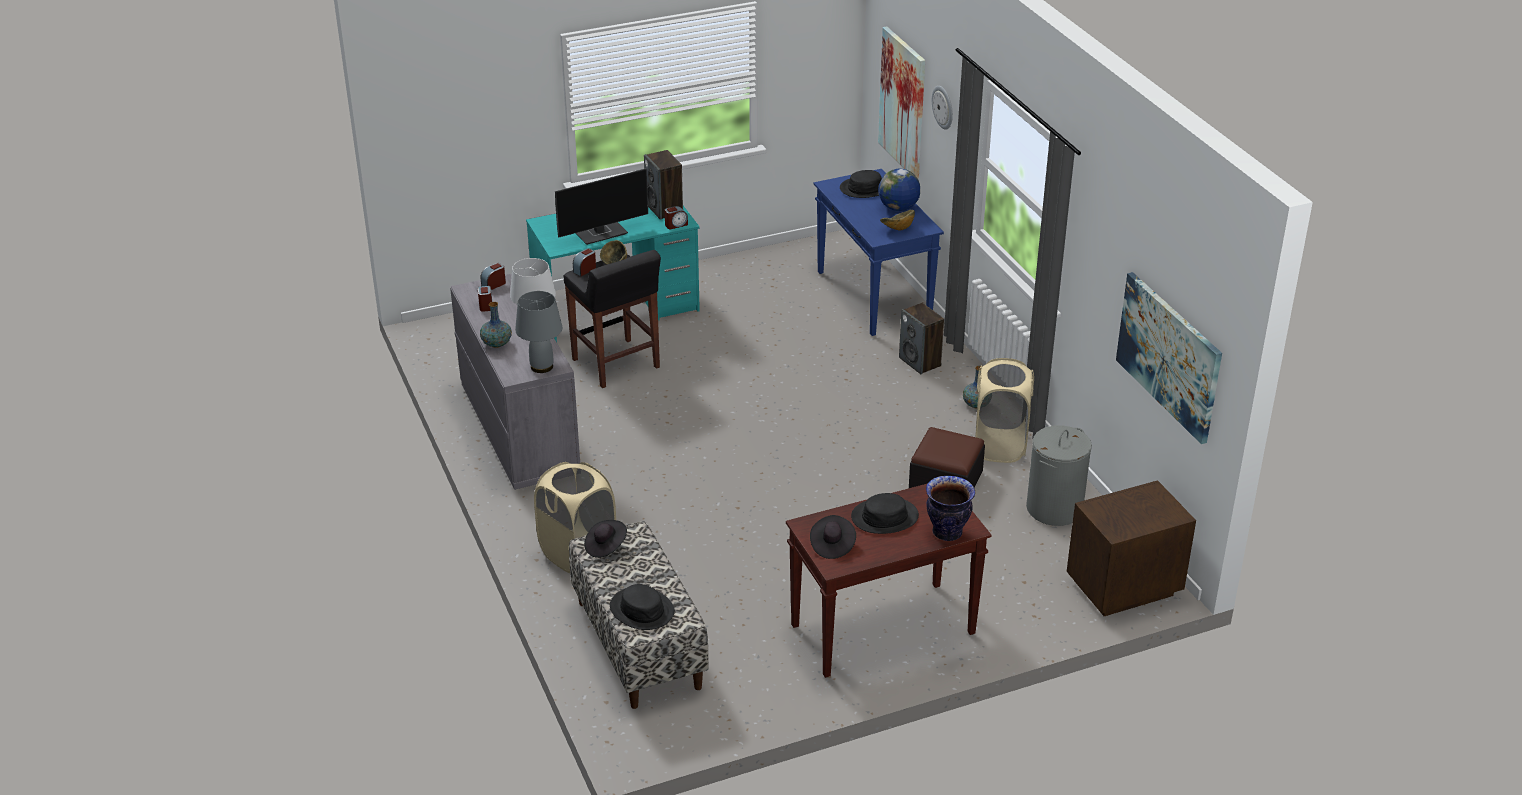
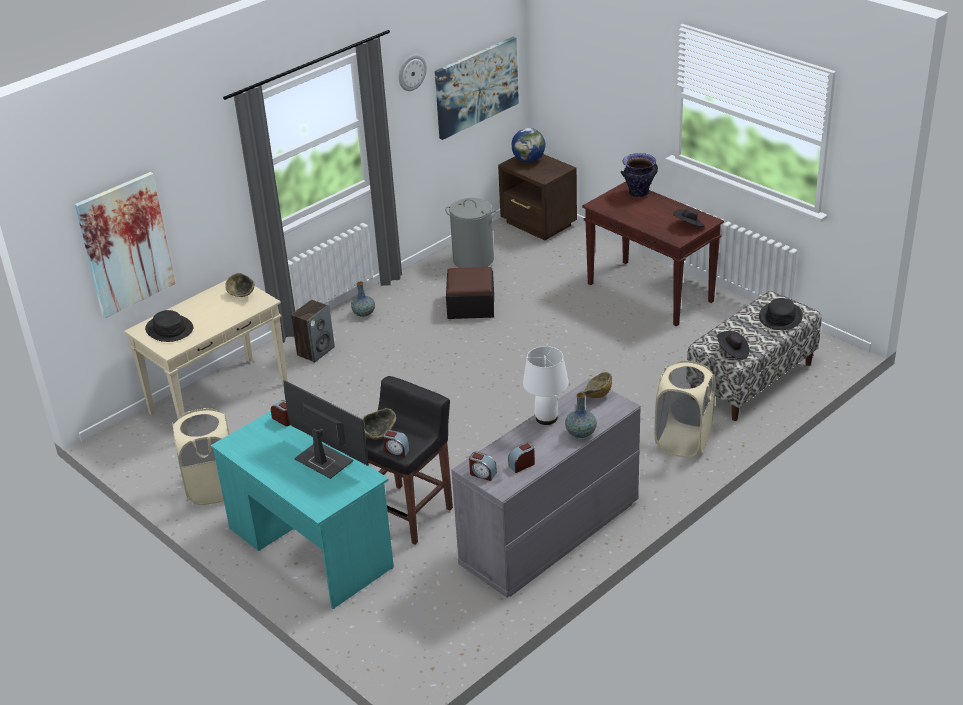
camera: 110 degrees left, 0 degrees up
(541, 367) = (596, 396): grey table lamp -> bowl
(664, 209) = (254, 436): speaker -> none
(874, 297) = (219, 398): blue console table -> beige console table
(884, 517) = (642, 216): black hat -> none
(898, 208) = (202, 304): globe -> globe (528, 160)
(943, 107) = (191, 183): wall clock -> wall clock (411, 72)
(1000, 446) = (413, 293): beige laundry basket -> beige laundry basket (213, 488)

